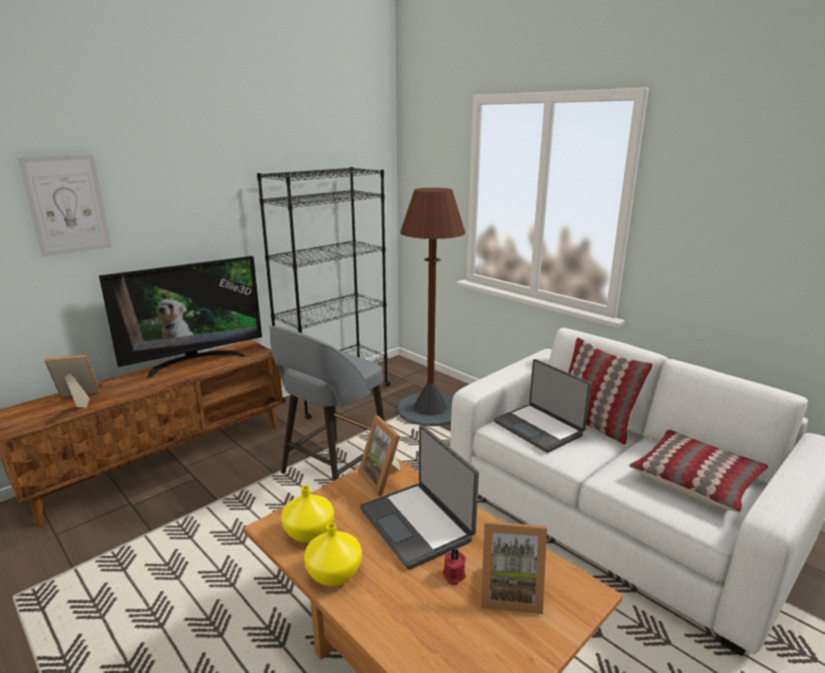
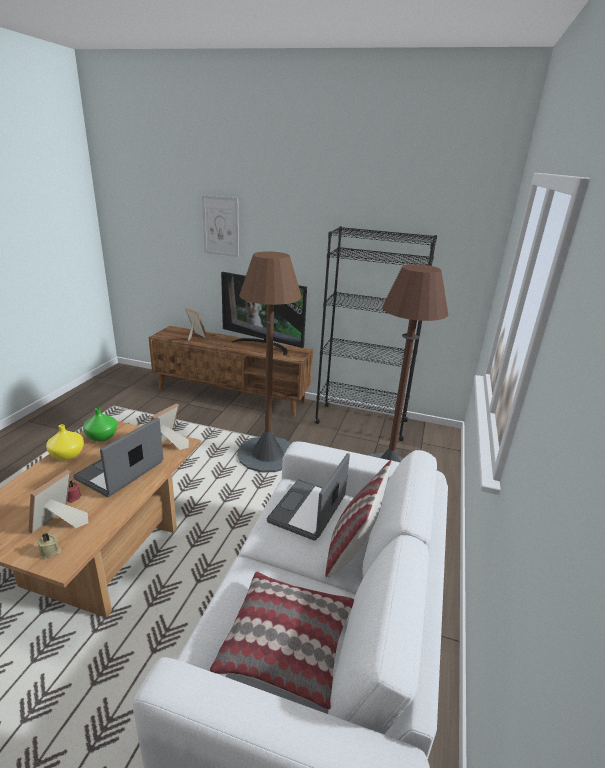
camera: 60 degrees right, 5 degrees up
(308, 531) = (102, 436): yellow vase -> green vase
(333, 469) = (267, 455): grey stool -> brown floor lamp
(510, 592) = (59, 524): picture frame -> picture frame turned 45 degrees clockwise
(565, 603) = (50, 552): none -> beige candle

